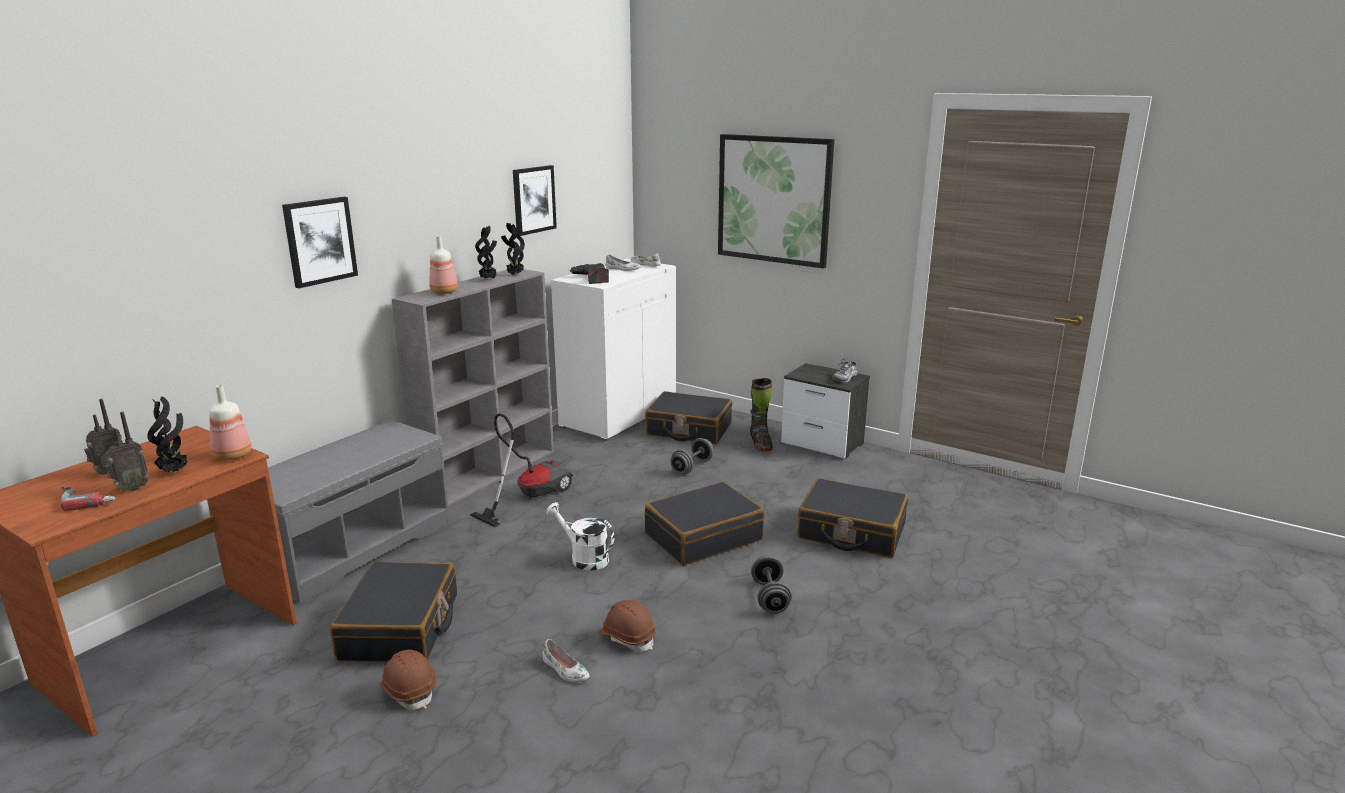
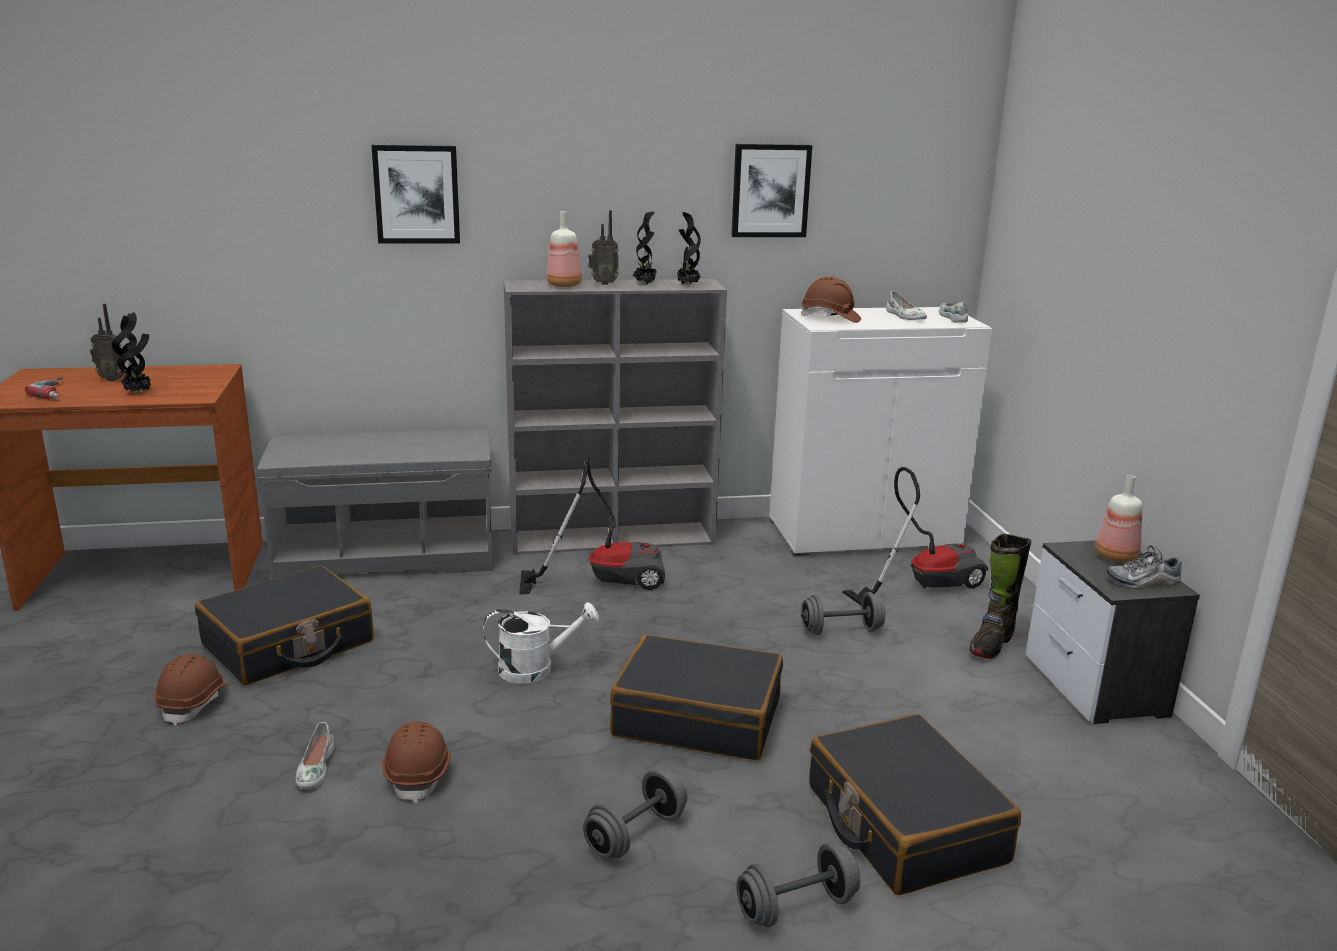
camera: 45 degrees right, 0 degrees up
(131, 489) = (90, 394): radio -> radio (603, 283)
(231, 455) = (194, 394): bottle -> bottle (1114, 556)
(584, 558) = (536, 669): white watering can -> white watering can turned 90 degrees clockwise
(591, 279) = (830, 318): power drill -> brown hard hat
(689, 429) = (923, 585): black suitcase -> vacuum cleaner
(774, 199) = (1131, 237): picture -> none
(871, 583) = (796, 907): none -> grey dumbbell

